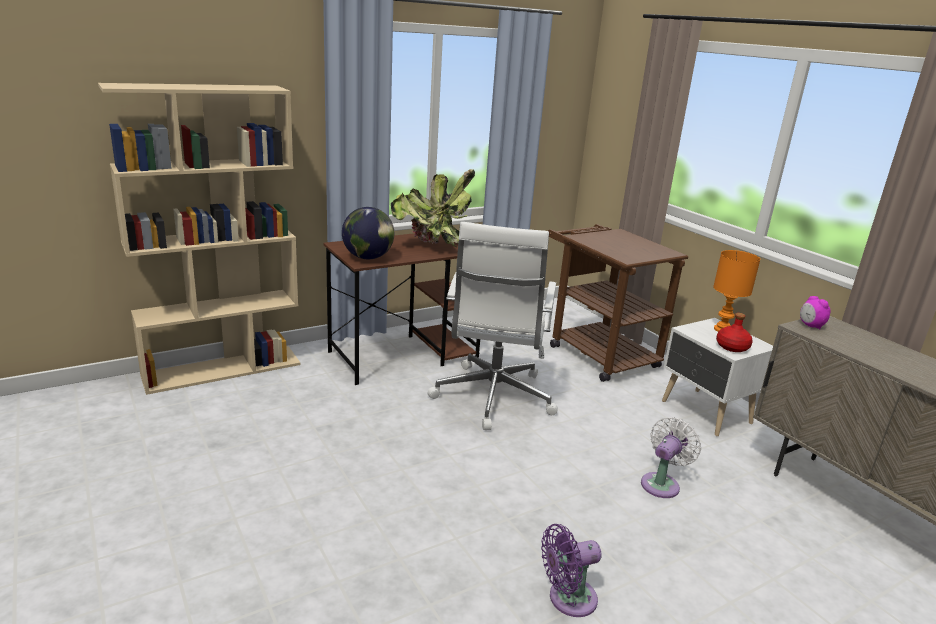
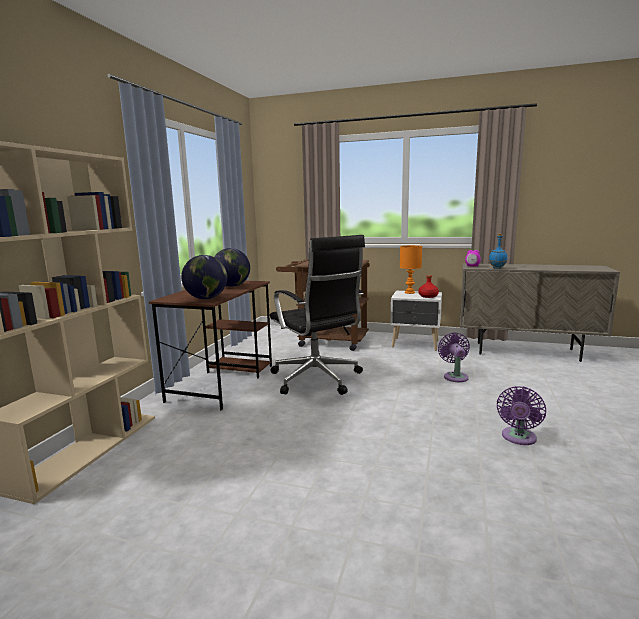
camera: 40 degrees left, 10 degrees down
(433, 247) = (232, 286): potted plant -> globe
(492, 398) = (317, 379): white office chair -> black office chair
(662, 483) = (455, 376): white fan -> purple fan
(839, 346) = (497, 268): none -> blue bottle

